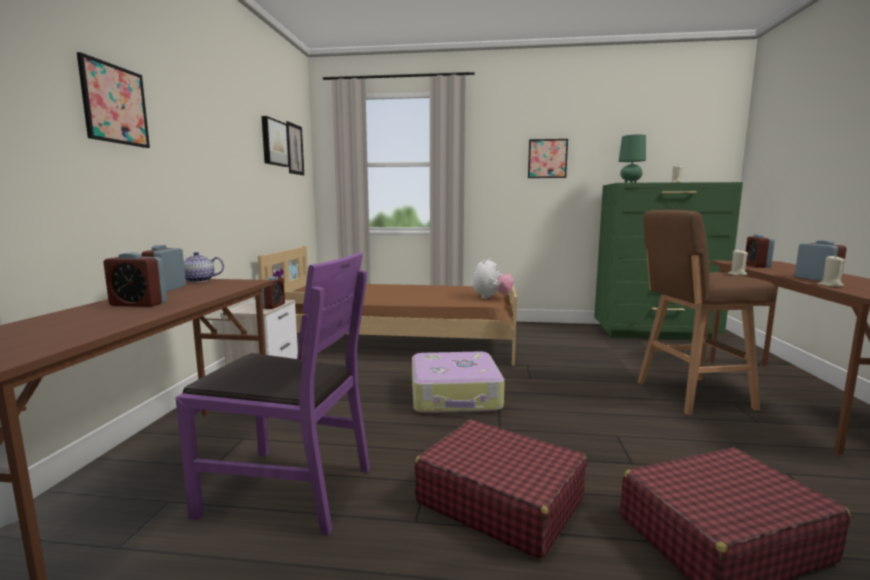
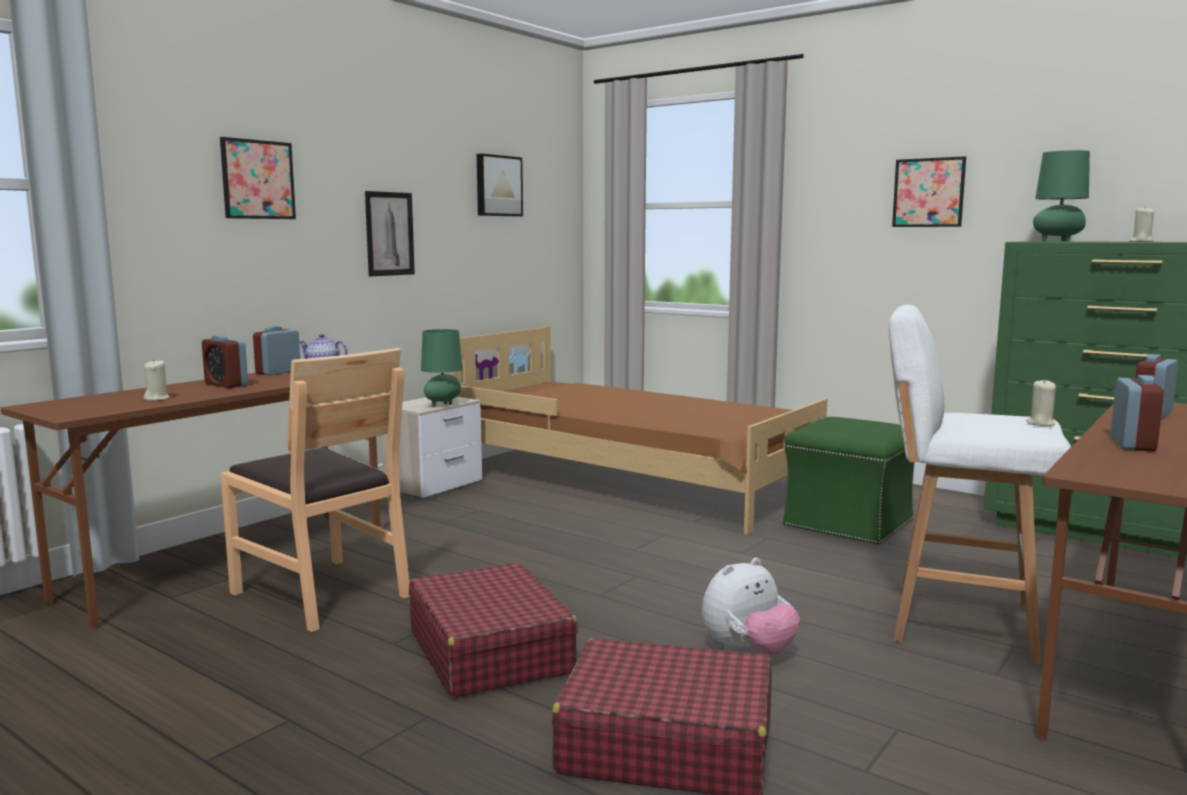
camera: 30 degrees right, 0 degrees up
(273, 306) = (442, 405): alarm clock -> green table lamp
(287, 489) = (322, 593): purple chair -> brown chair
(295, 149) = (542, 189): picture -> picture (389, 234)
(455, 396) = (605, 552): suitcase -> none
(491, 298) = (742, 426): plush toy -> plush toy (748, 651)
(550, 348) = (849, 522): none -> green ottoman
(690, 395) = (956, 622): brown stool -> white stool
(830, 285) = (1095, 454): beige candle -> beige candle (157, 399)

